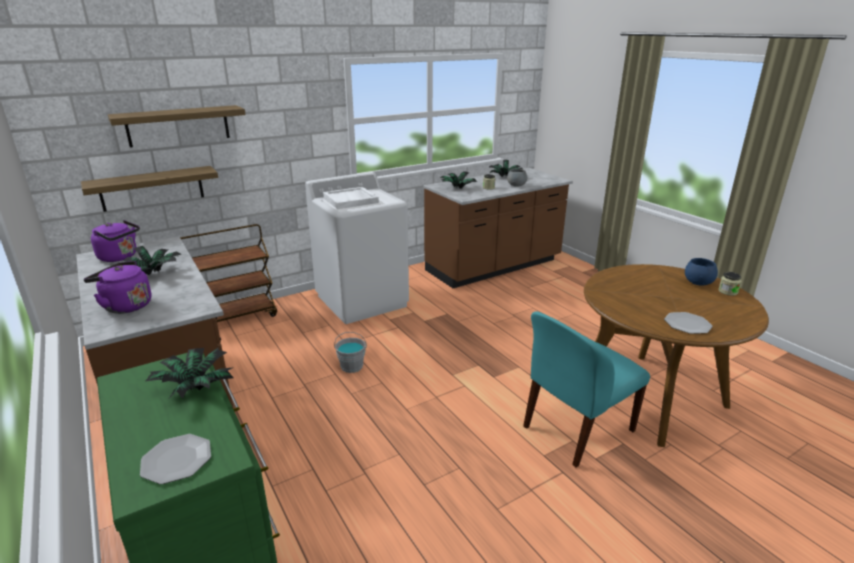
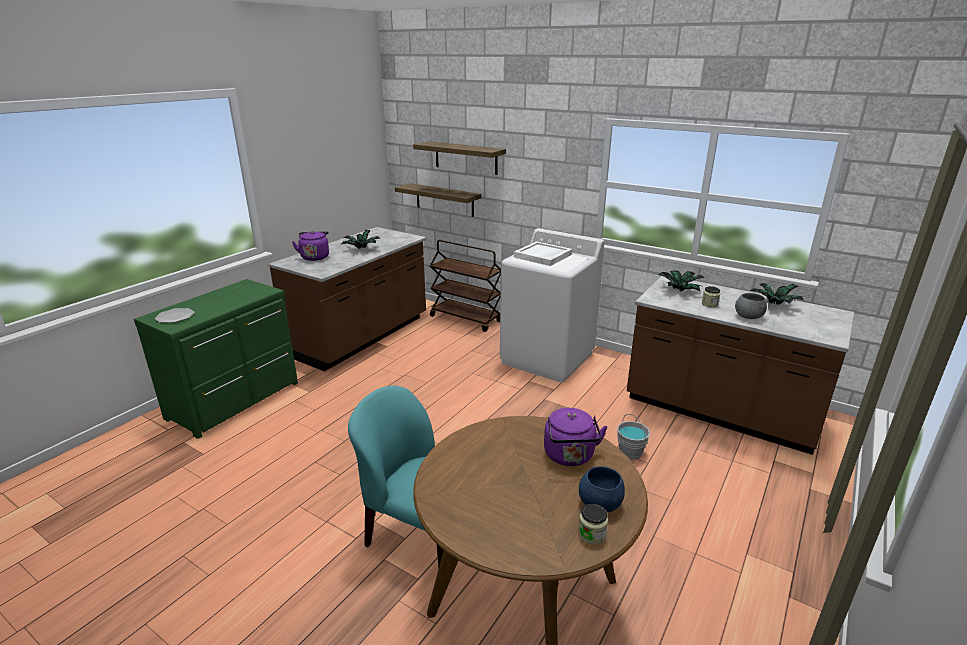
camera: 65 degrees right, 0 degrees up
(120, 257) = (379, 235): purple kettle -> purple kettle (570, 456)
(194, 388) = (240, 301): potted plant -> none
(352, 366) = (441, 386): grey bucket -> grey bucket (630, 452)
(687, 324) = (458, 496): plate -> none

